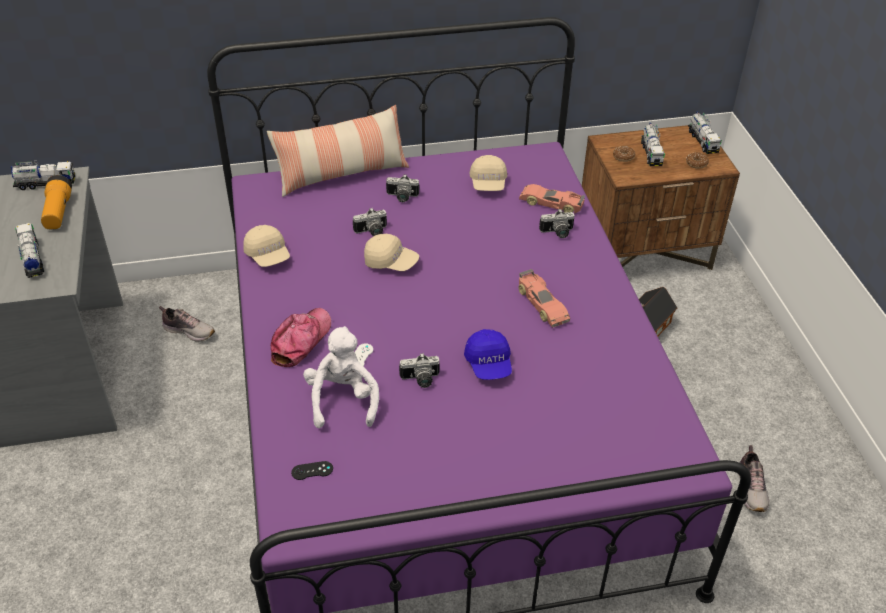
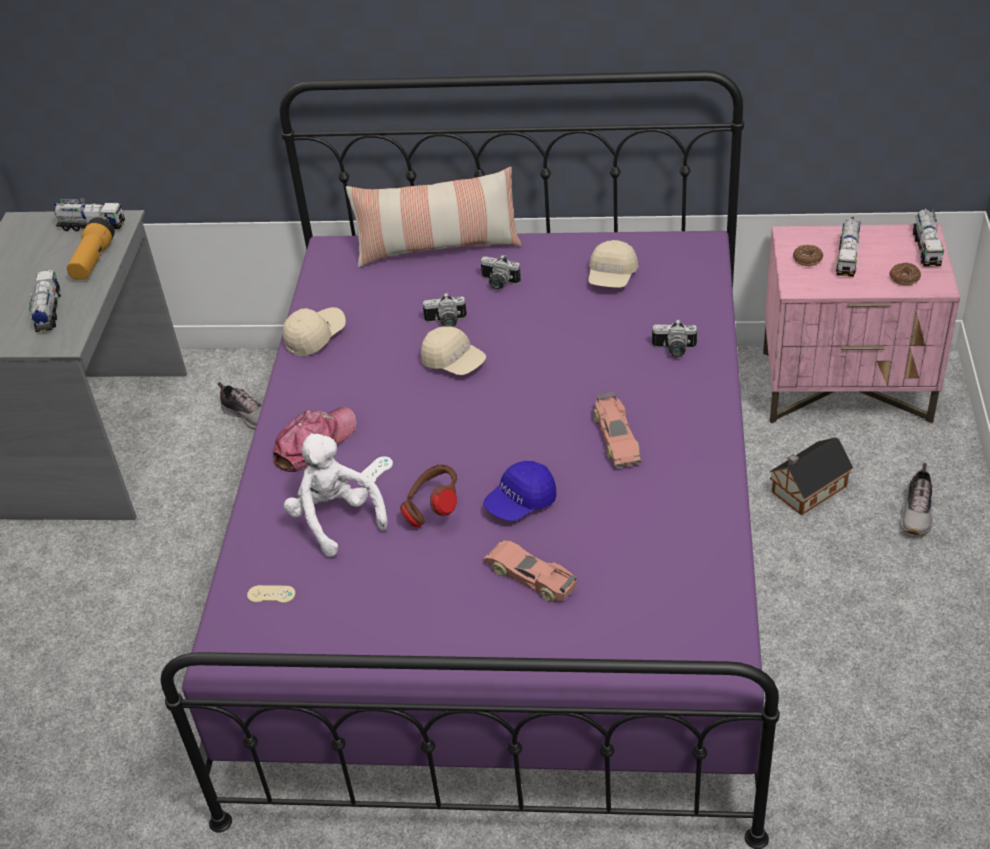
camera: 20 degrees right, 0 degrees up
(268, 255) = (315, 337): beige cap -> beige cap turned 120 degrees counterclockwise
(312, 470) = (271, 594): black game controller -> beige game controller
(343, 399) = (335, 519): white plush toy -> white plush toy turned 45 degrees counterclockwise
(420, 380) = (433, 509): camera -> brown headphones
(489, 364) = (521, 502): blue cap -> blue cap turned 45 degrees clockwise
(551, 204) = (682, 311): toy car -> toy car (531, 577)
(644, 251) = (846, 387): brown nightstand -> pink nightstand
(752, 489) = (872, 718): shoe -> shoe (917, 513)

